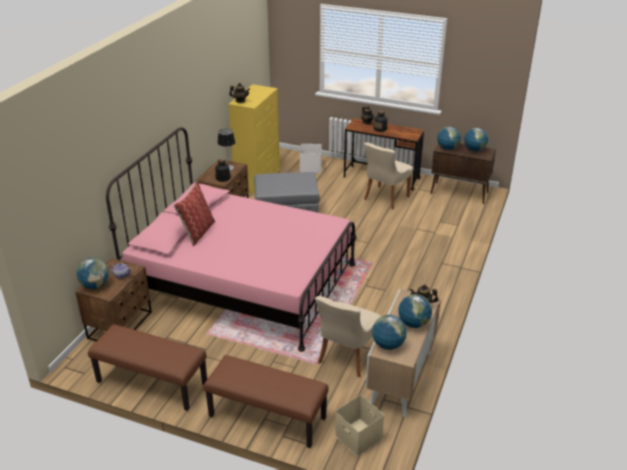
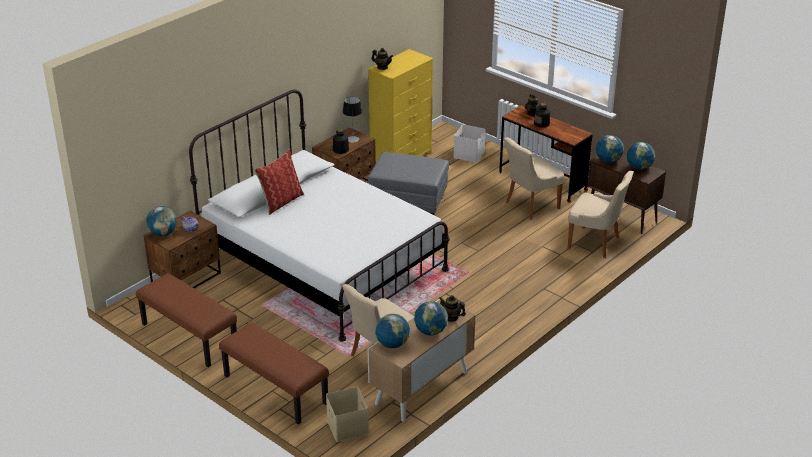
camera: 20 degrees right, 0 degrees up
(242, 282) = (323, 264): pink bed -> white bed
(455, 218) = (595, 243): none -> beige chair

